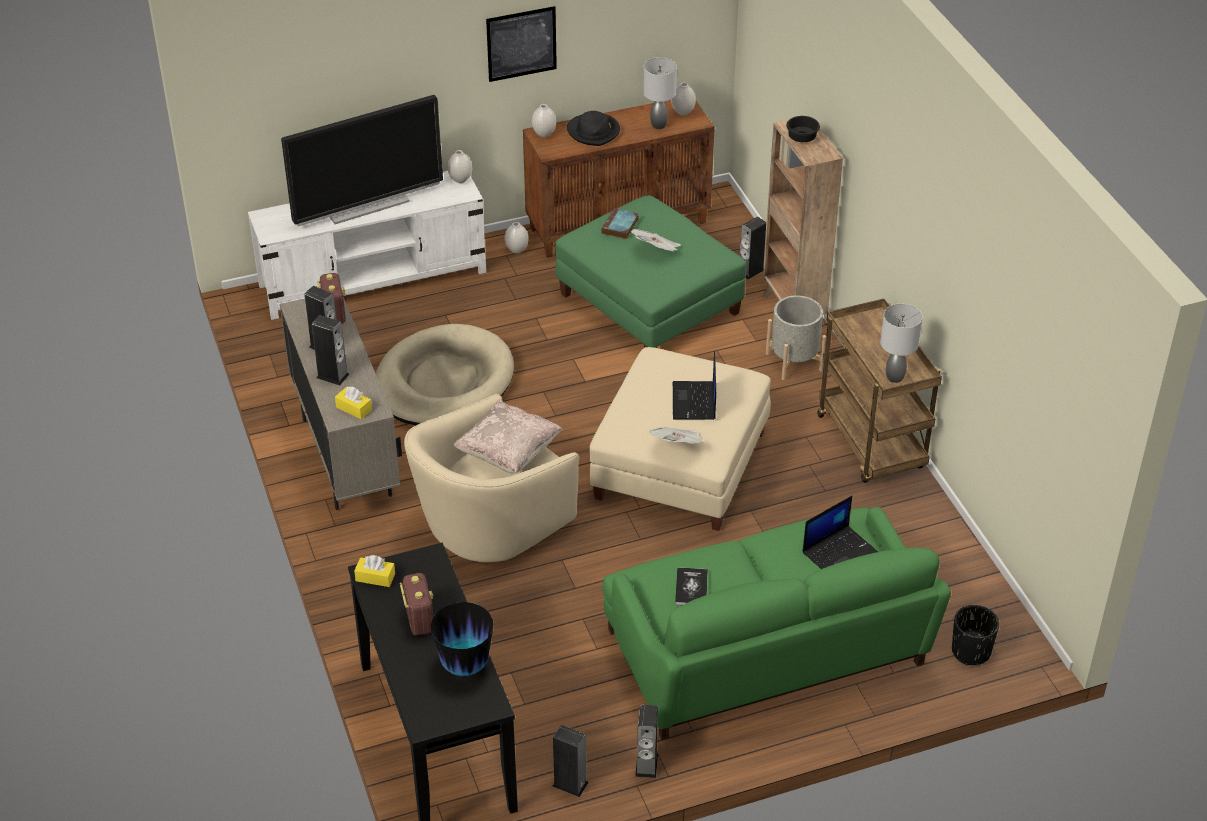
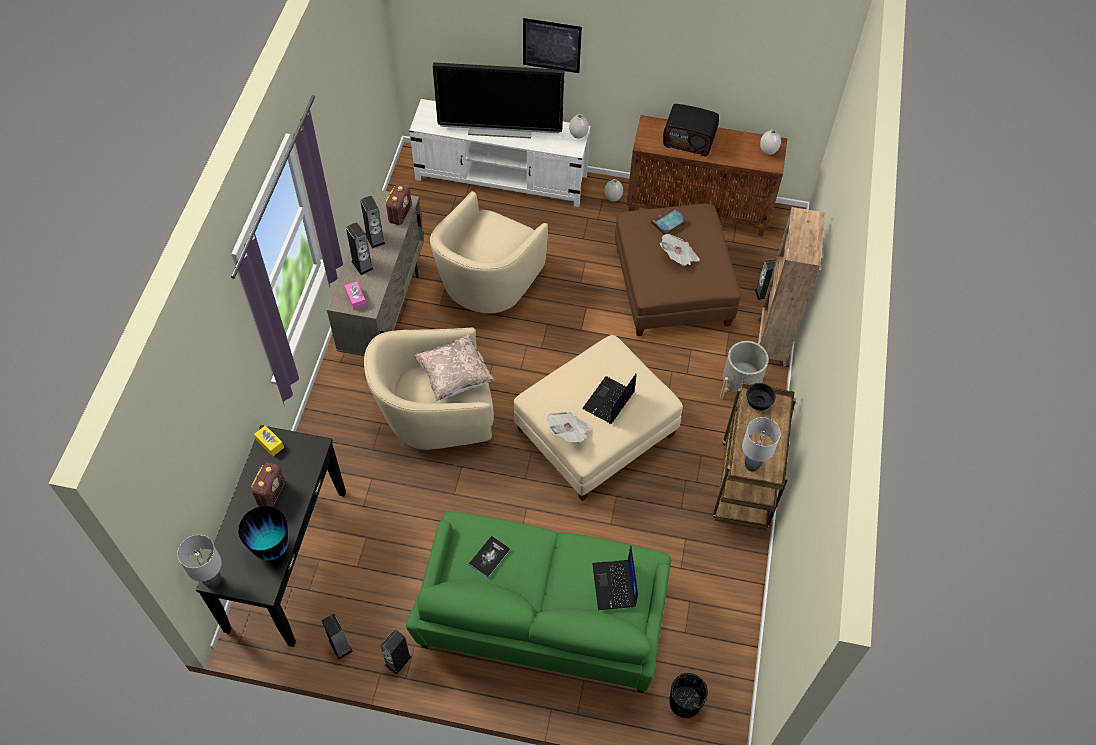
camera: 30 degrees right, 15 degrees up
(354, 408) = (356, 299): yellow tissue box -> pink tissue box
(443, 382) = (487, 283): beige dog bed -> beige armchair
(521, 43) = (650, 53): picture -> picture (552, 45)
(544, 134) = (652, 126): white vase -> none
(594, 132) = (689, 140): black hat -> radio
(649, 303) = (672, 287): green ottoman -> brown ottoman
(658, 125) = (741, 155): grey table lamp -> grey table lamp (212, 581)
(801, 138) = (801, 231): black bowl -> black bowl (757, 401)
(839, 552) = (615, 586): laptop -> laptop turned 90 degrees clockwise

